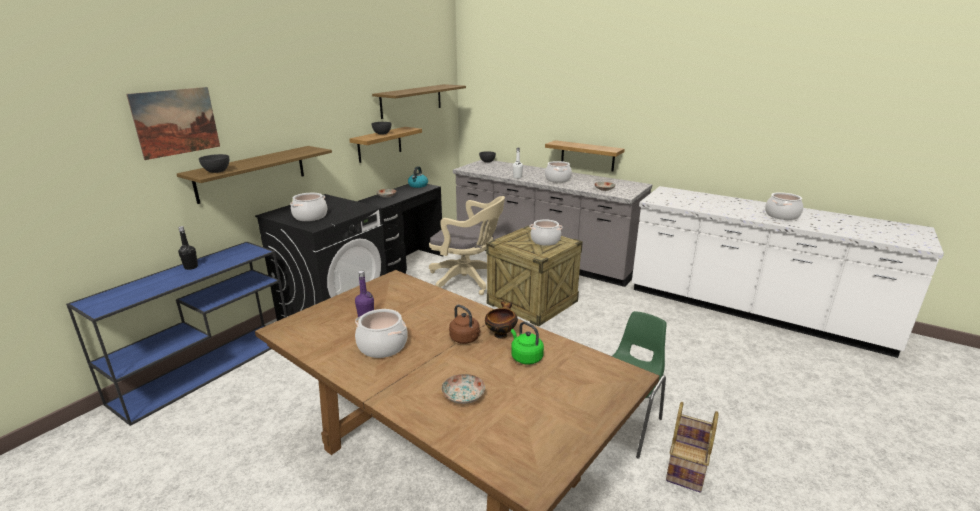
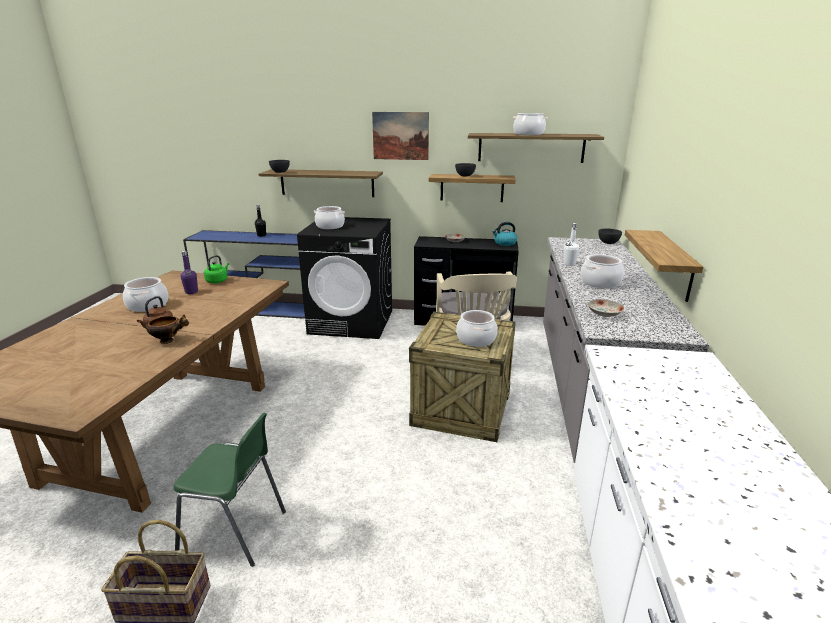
camera: 65 degrees right, 0 degrees up
(176, 122) = (275, 132): picture -> picture (400, 136)
(464, 396) = (67, 345): plate -> none
(525, 357) = (124, 358): green kettle -> green kettle (218, 281)
(781, 215) = (734, 514): cooking pot -> cooking pot (529, 134)

